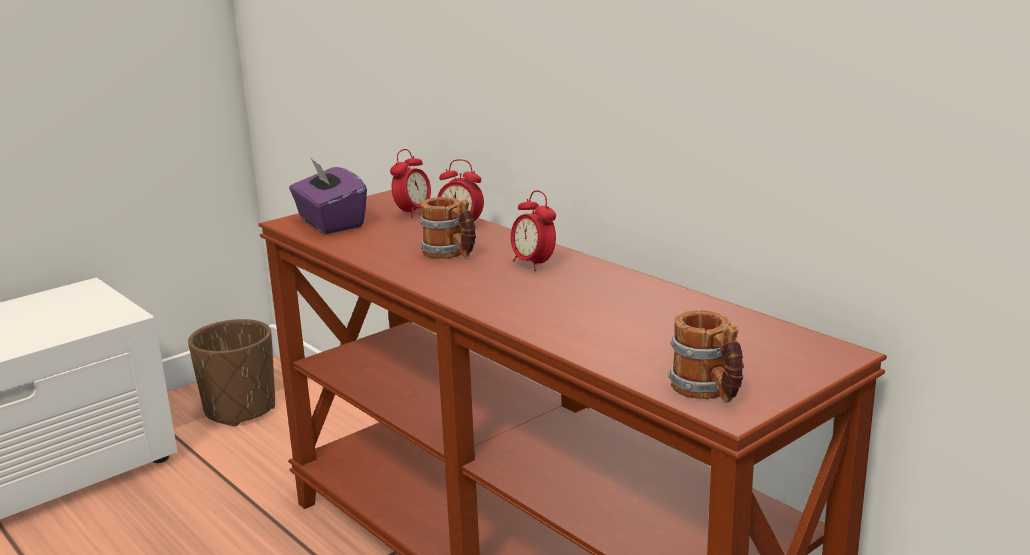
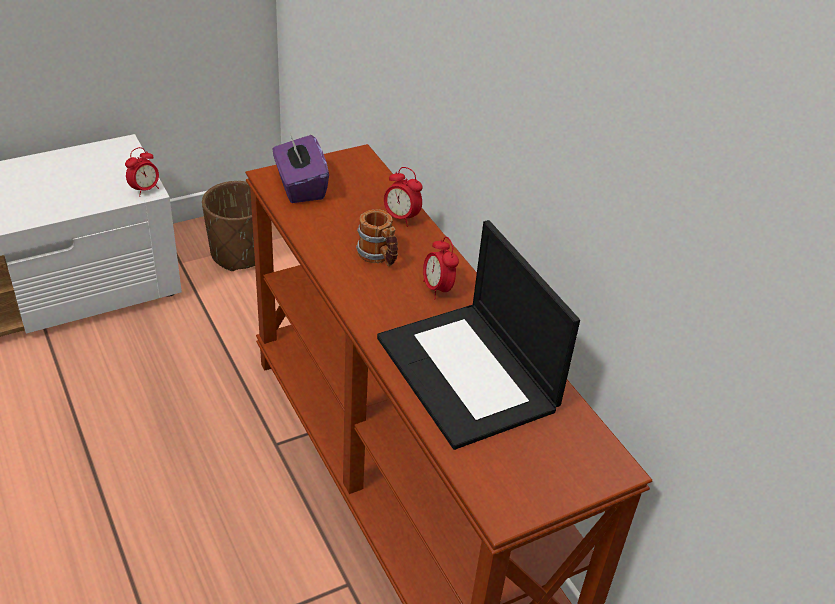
camera: 10 degrees right, 20 degrees up
(413, 213) = (370, 187): alarm clock -> alarm clock (145, 190)
(611, 315) = (469, 374): none -> laptop
(708, 392) = (497, 488): mug -> none

